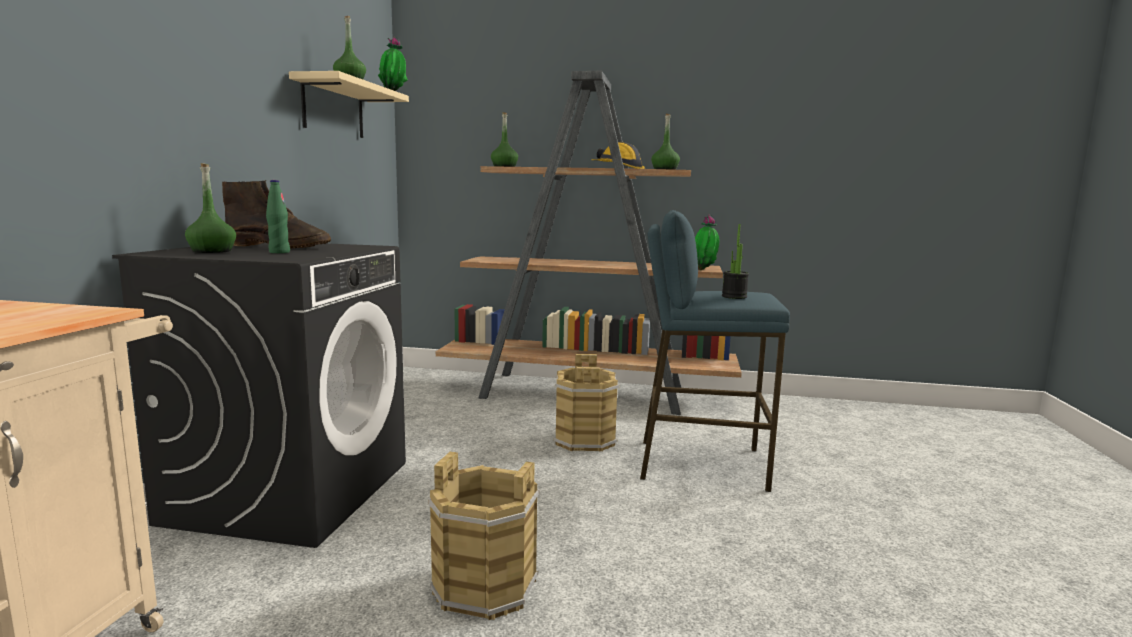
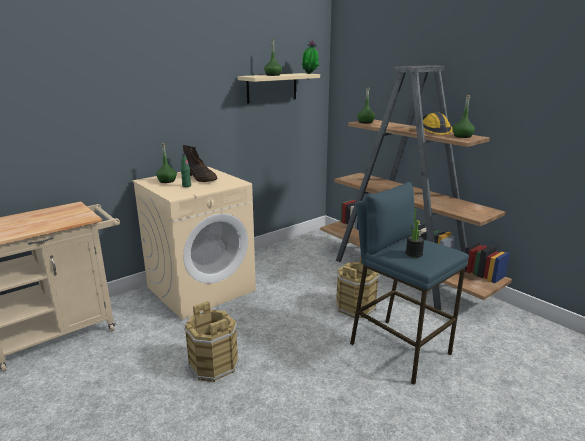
camera: 40 degrees right, 10 degrees up
(291, 490) = (201, 288): black washing machine -> beige washing machine
(704, 270) = (472, 216): potted plant -> none

